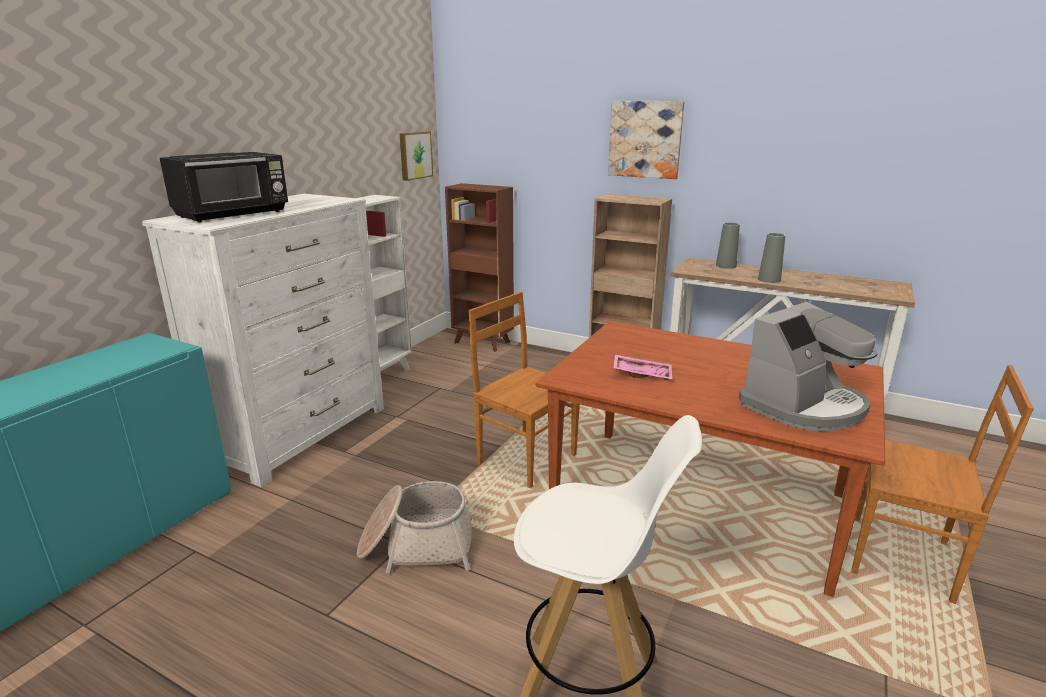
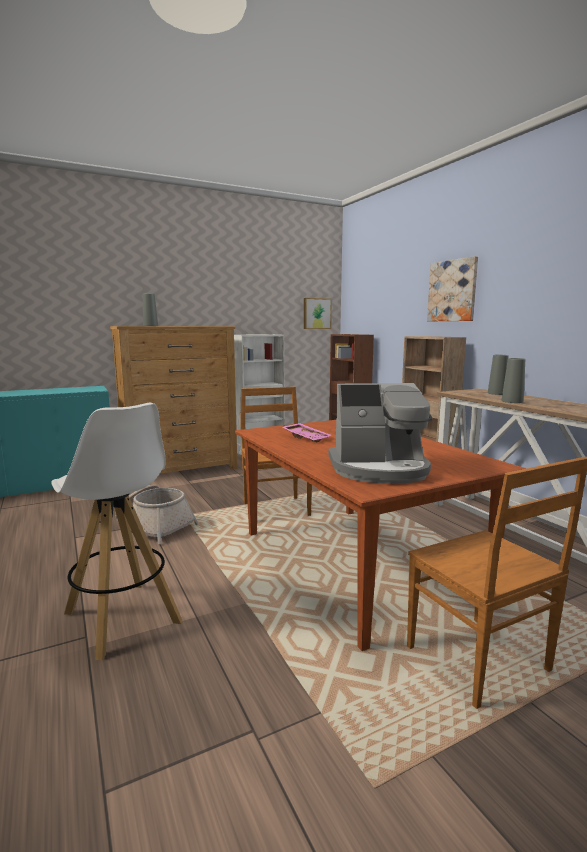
camera: 35 degrees right, 10 degrees down
(233, 214) = (150, 325): black microwave -> grey vase
(300, 434) = (180, 469): white dresser -> brown dresser

